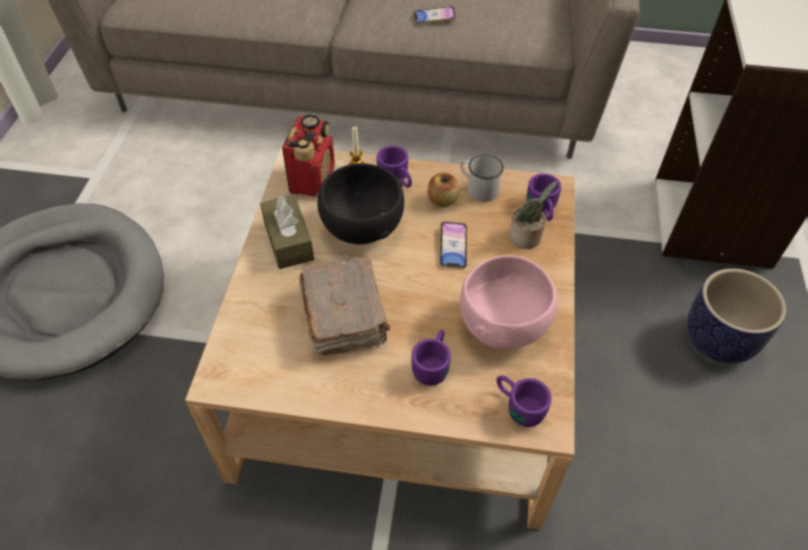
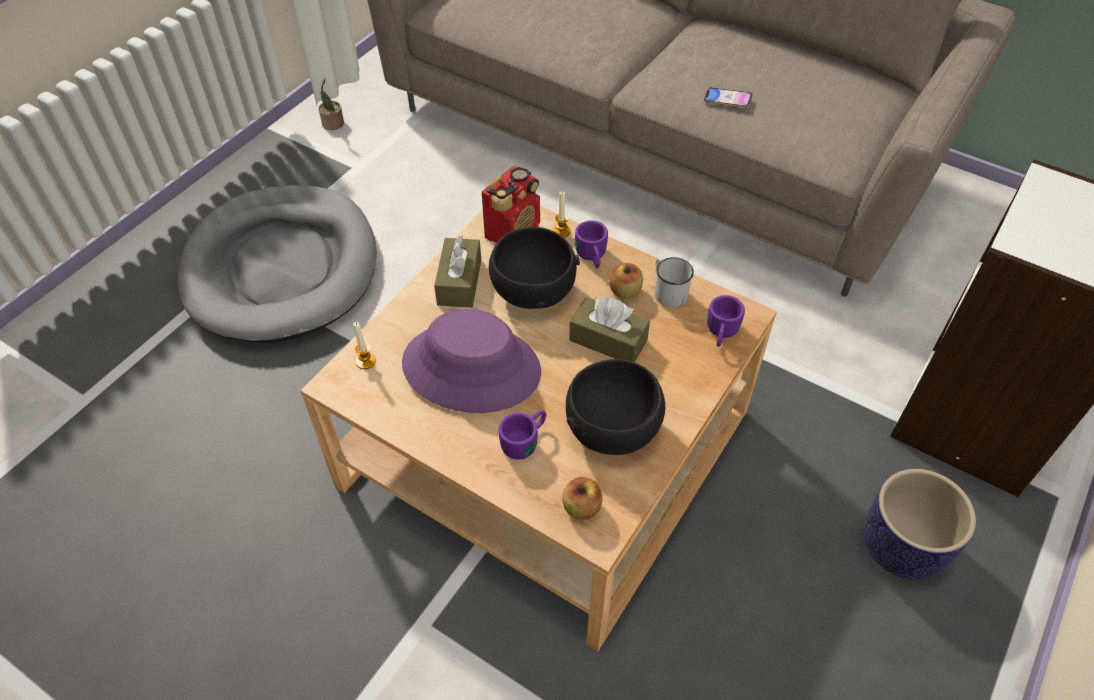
camera: 25 degrees right, 0 degrees up
(237, 346) = (365, 361): none -> candle
(345, 315) = (472, 367): brown book -> purple hat
(453, 247) = (608, 340): phone -> brown tissue box
(504, 325) = (613, 430): pink bowl -> black bowl
(518, 405) = (581, 507): purple mug -> apple
(526, 238) = (686, 356): potted plant -> potted plant (333, 124)

